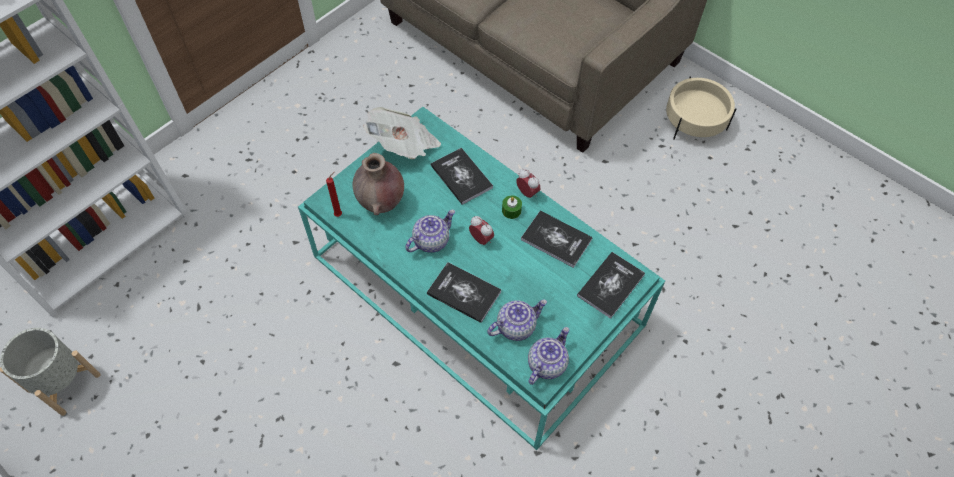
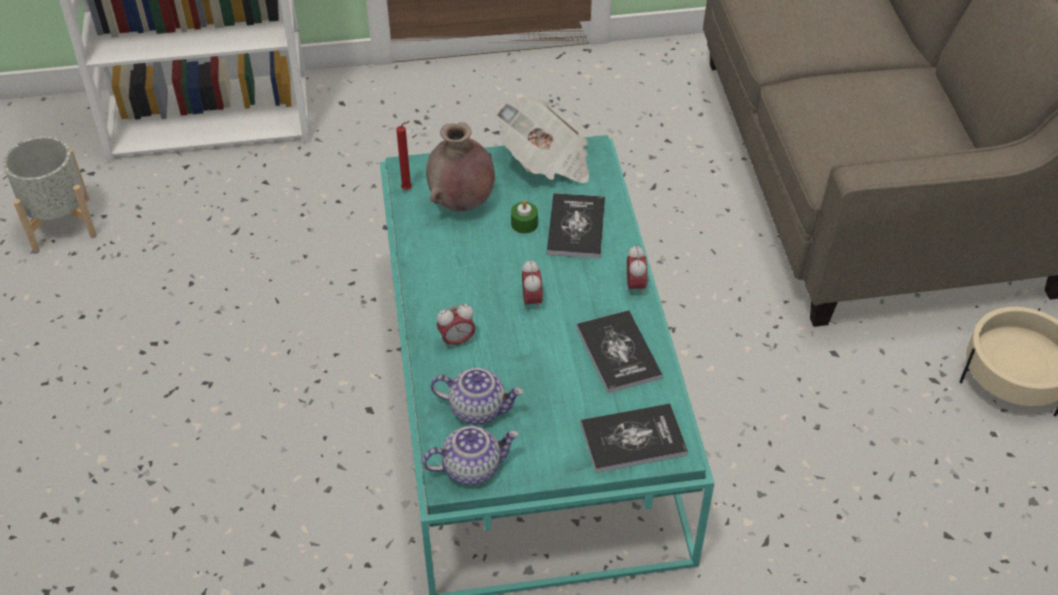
camera: 40 degrees right, 10 degrees down
(431, 240) = (476, 269): teapot -> none
(464, 293) = (457, 340): book -> alarm clock
(511, 210) = (597, 293): green candle -> green candle (524, 224)

